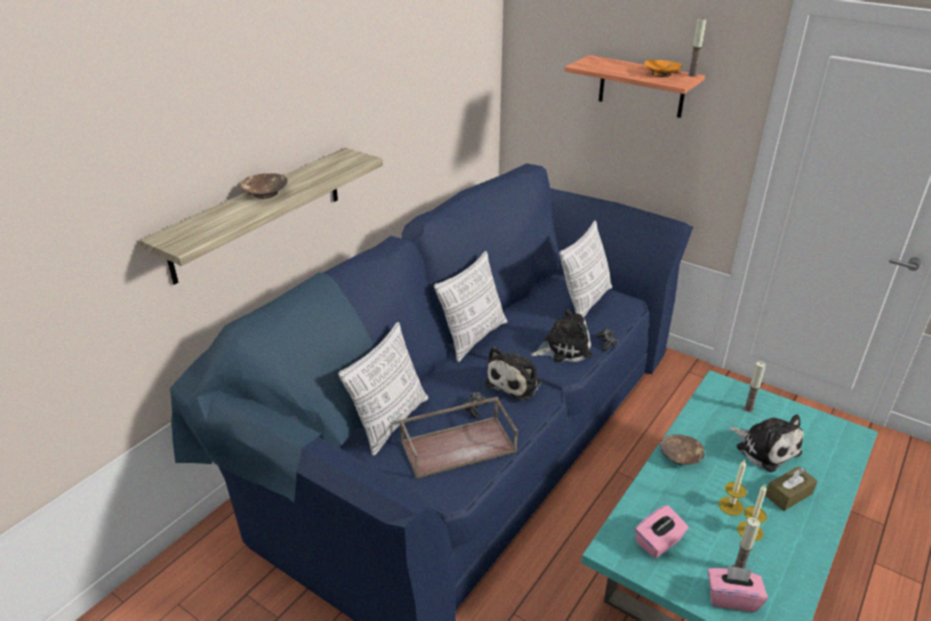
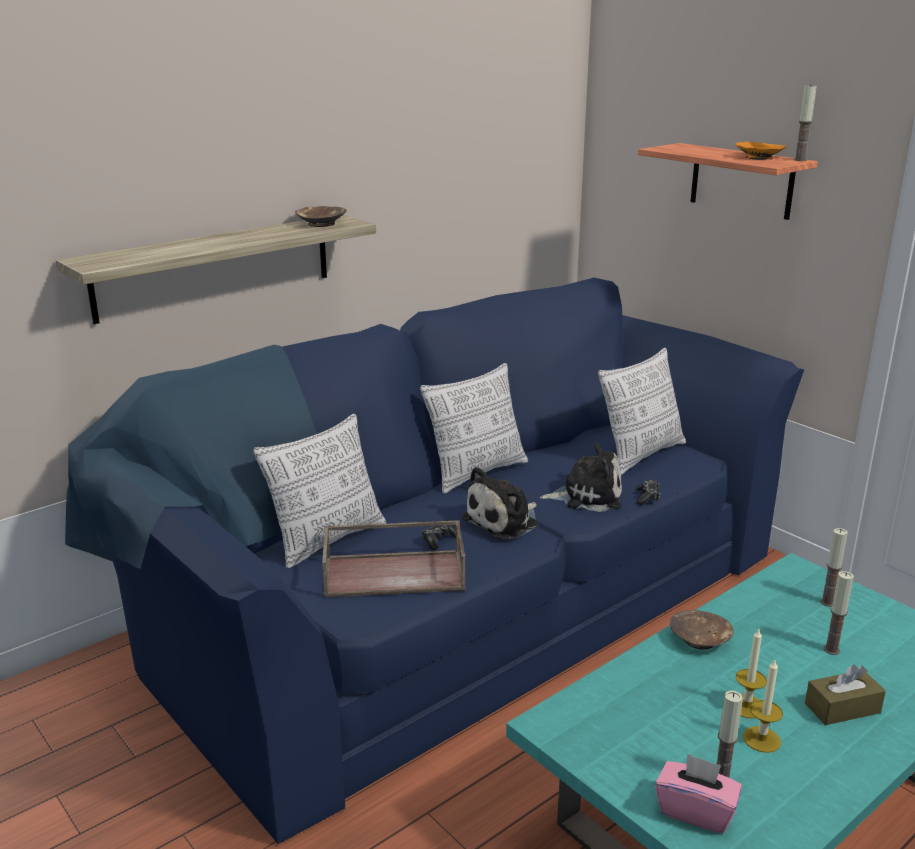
camera: 15 degrees right, 10 degrees down
(265, 193) = (219, 238): brown bowl -> brown bowl (321, 223)
(659, 542) = (620, 728): pink tissue box -> none
(765, 448) = (831, 650): plush toy -> candle

